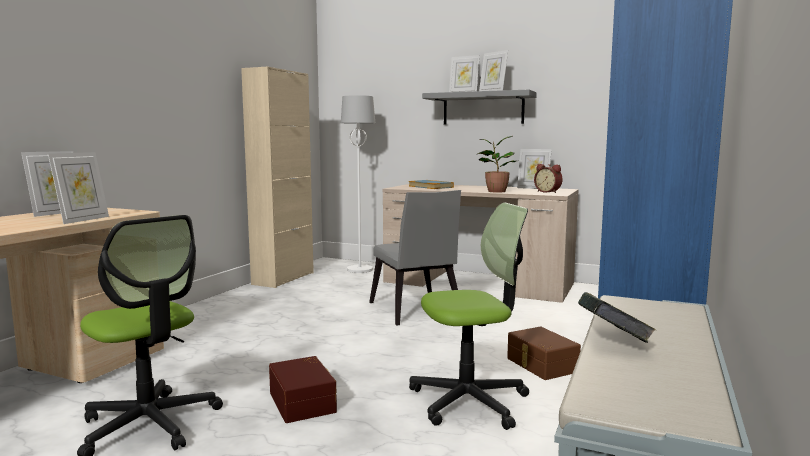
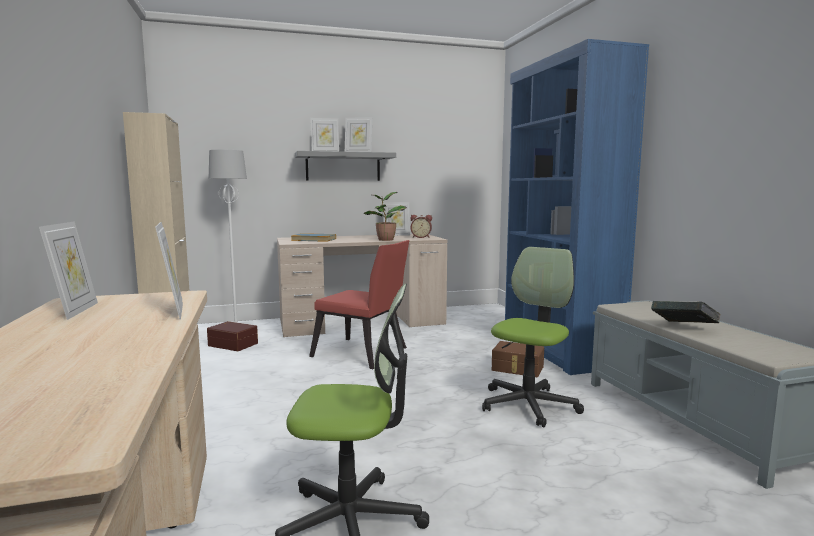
camera: 40 degrees left, 0 degrees up
(304, 402) = (434, 448): brown storage box -> brown storage box (233, 344)
(416, 311) = (363, 354): grey chair -> red chair

